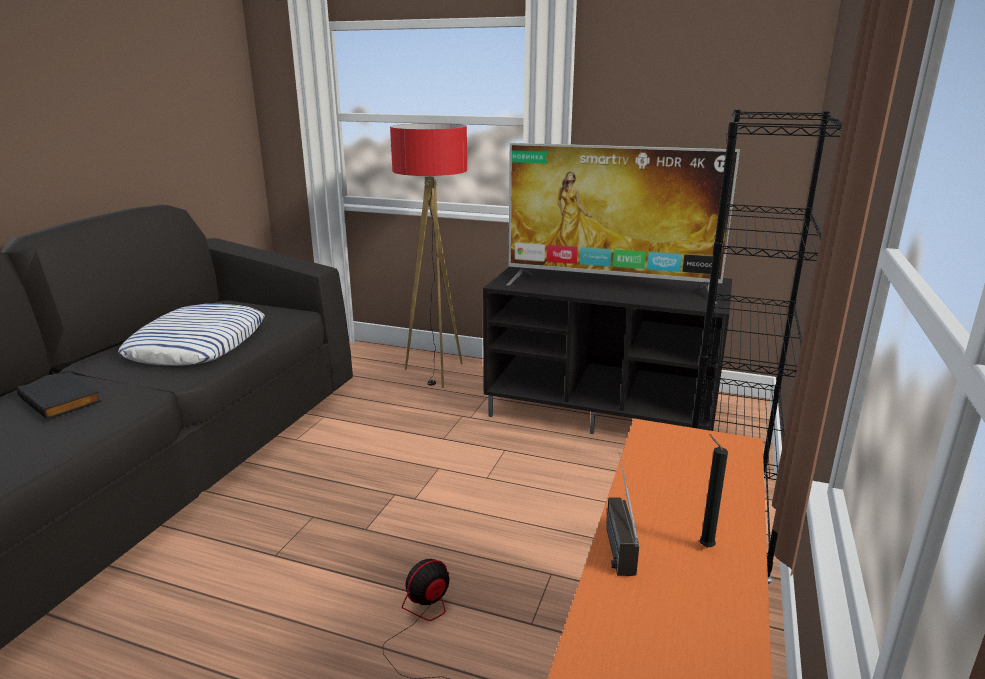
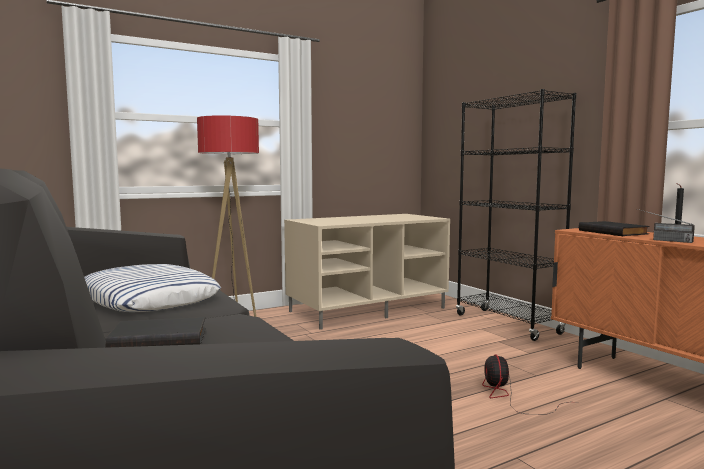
camera: 50 degrees left, 15 degrees down
(603, 410) = (368, 309): black tv stand -> beige tv stand
(610, 286) = (373, 219): television -> none
(678, 472) = (614, 232): none -> black book

